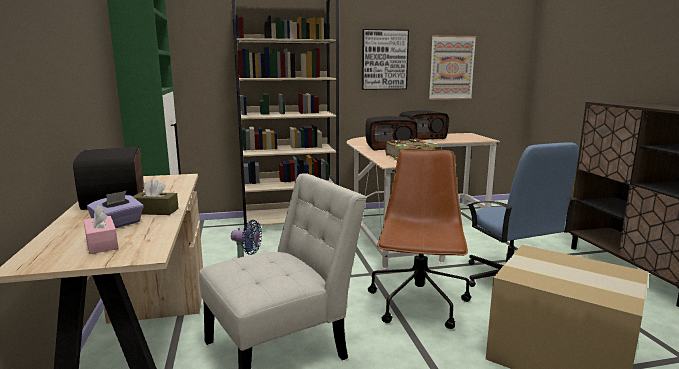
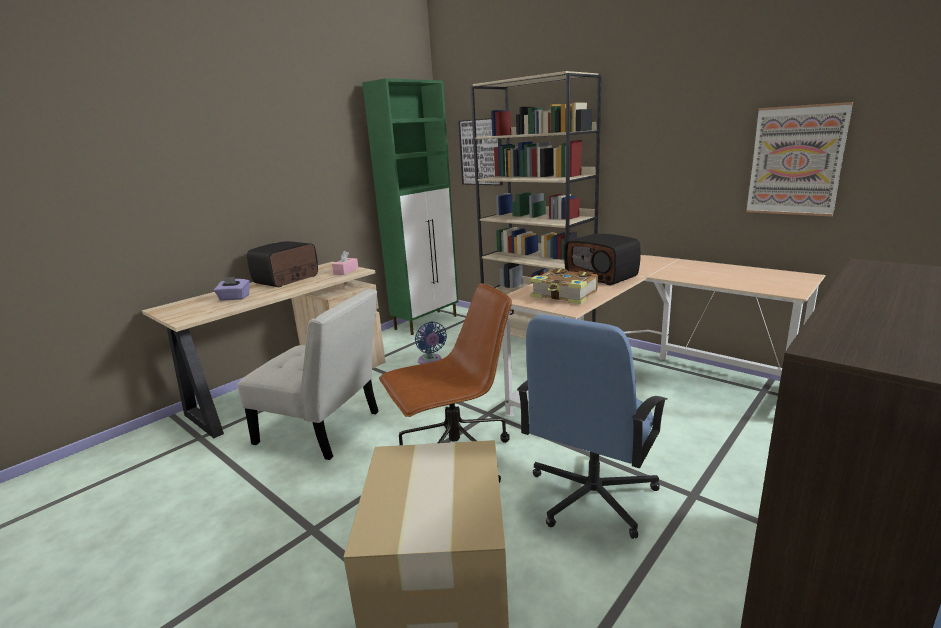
camera: 55 degrees right, 5 degrees up
(101, 243) = (198, 307): pink tissue box -> pink tissue box (346, 271)
(155, 211) = (267, 294): brown tissue box -> none
(384, 59) = (677, 150): picture -> picture (481, 152)
(422, 137) = (702, 269): radio -> none

